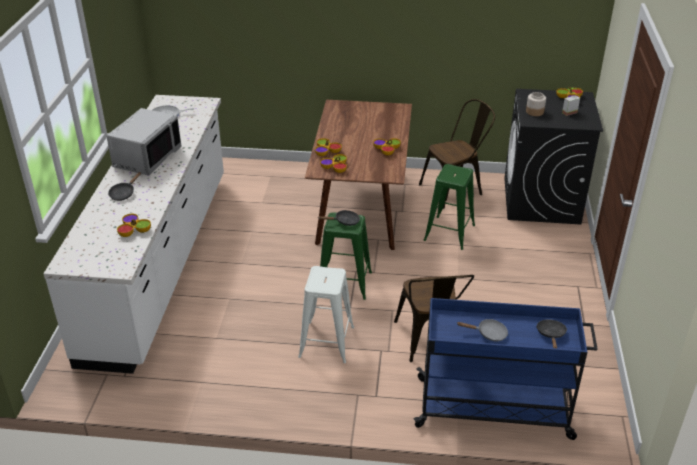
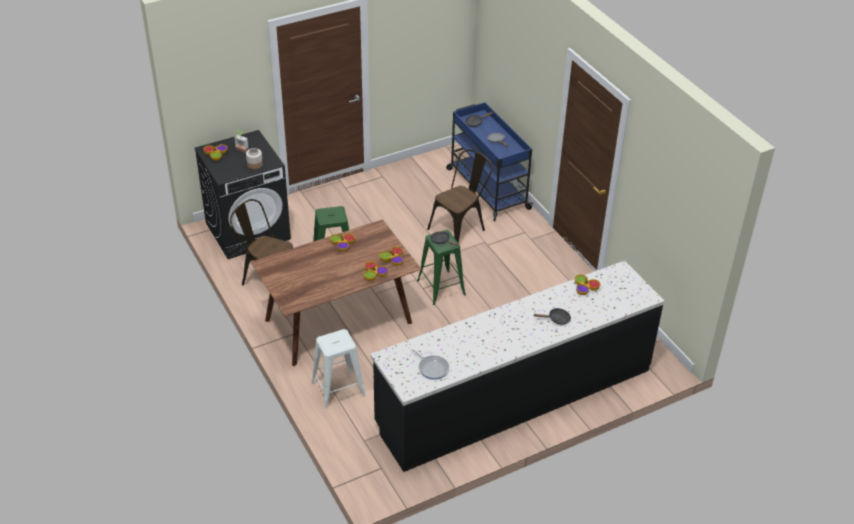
camera: 125 degrees left, 5 degrees up
(146, 157) = (503, 337): grey microwave -> none
(160, 262) = (514, 397): white counter -> black counter
(326, 342) = (504, 270): white stool -> white stool (338, 389)

